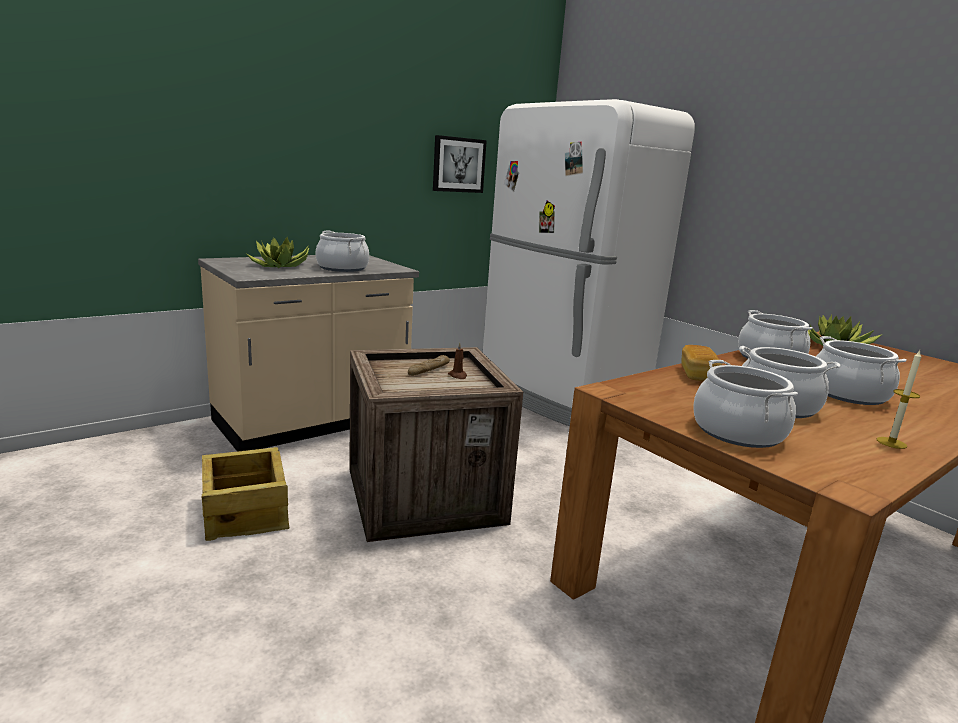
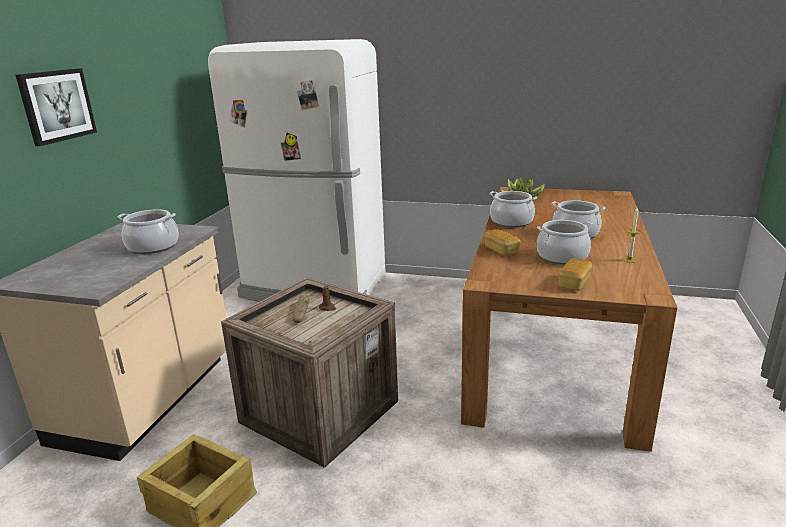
camera: 35 degrees left, 5 degrees up
(281, 266) = (94, 265): potted plant -> none
(458, 165) = (173, 109): picture -> picture (56, 105)
(738, 432) = (574, 283): cooking pot -> bread

